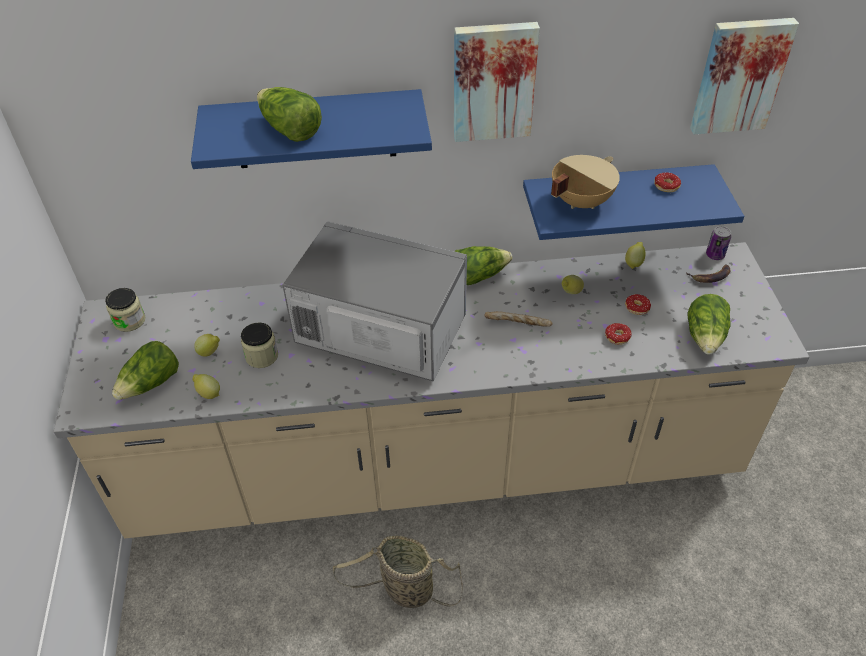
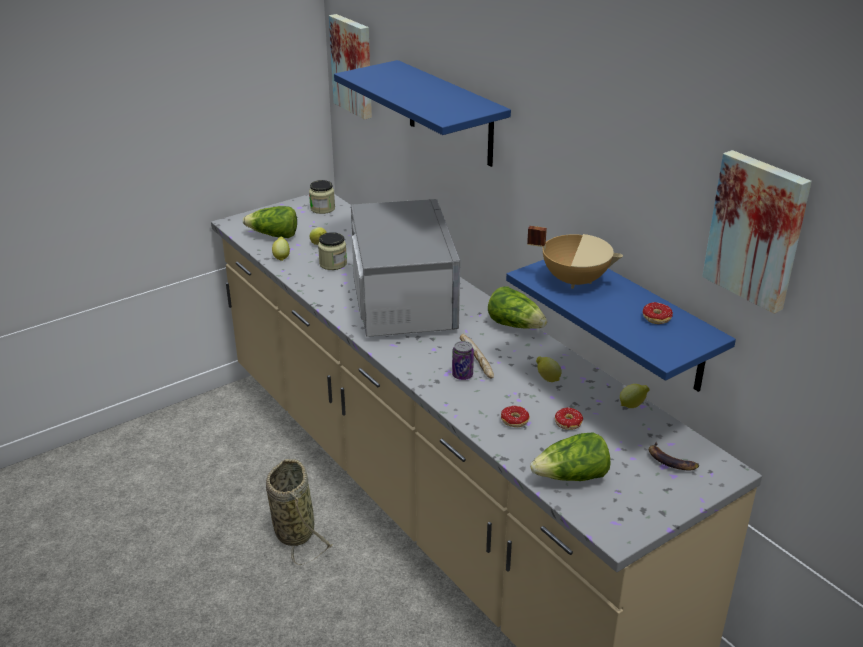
camera: 60 degrees right, 15 degrees down
(289, 130) = (401, 86): lettuce -> none
(493, 81) = (556, 126): picture -> picture (354, 66)
(715, 255) = (710, 456): can -> can (462, 375)

